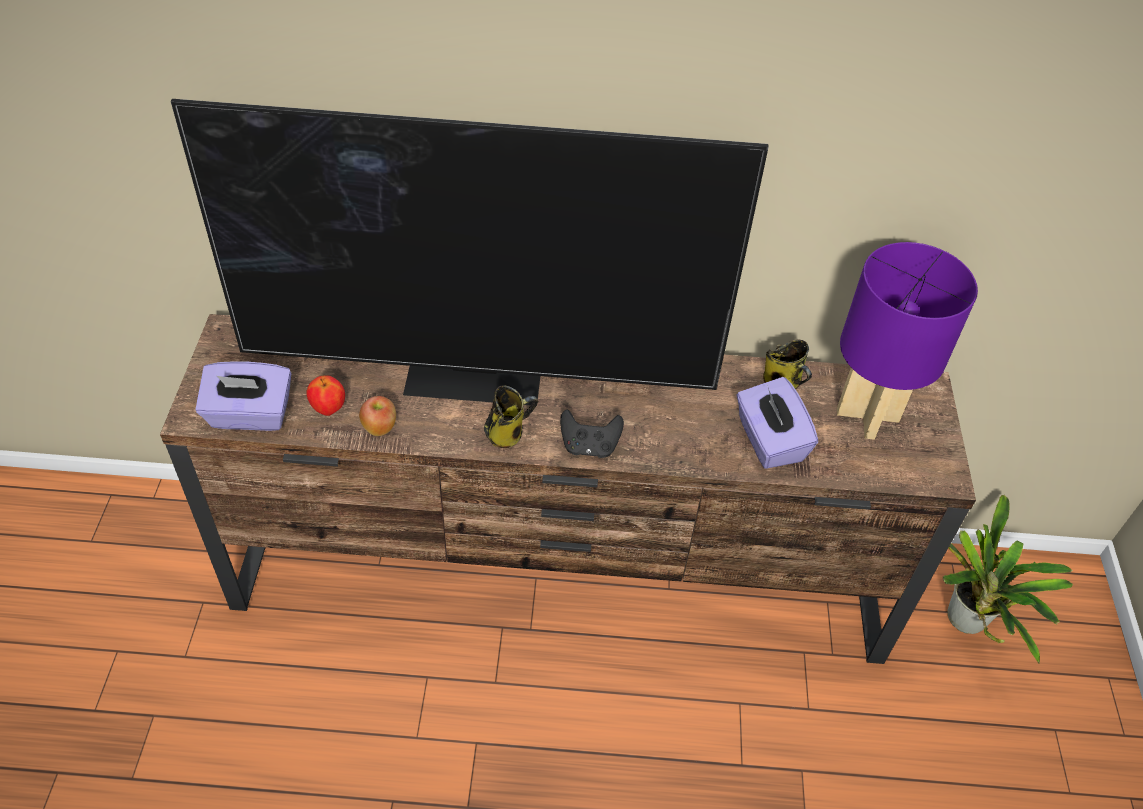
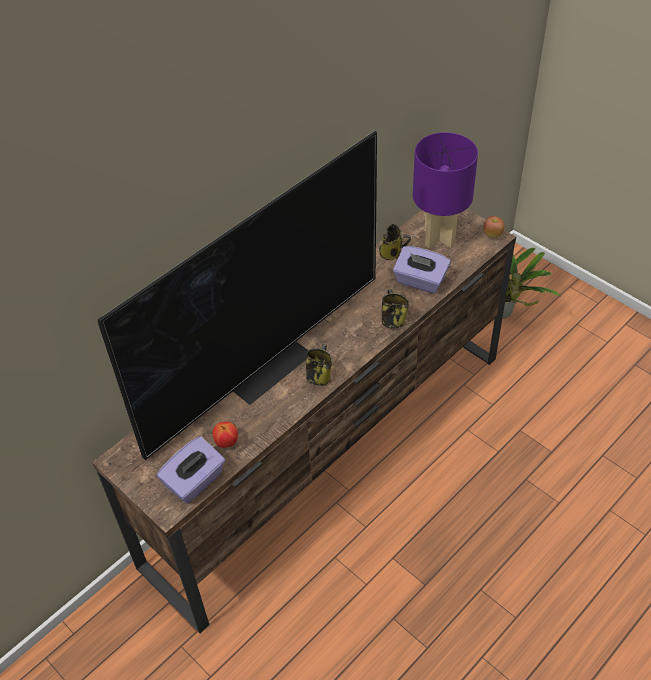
camera: 45 degrees left, 0 degrees up
(380, 428) = (263, 427): apple -> apple (492, 235)
(589, 446) = (359, 349): black game controller -> none
(671, 451) = (392, 320): none -> mug

